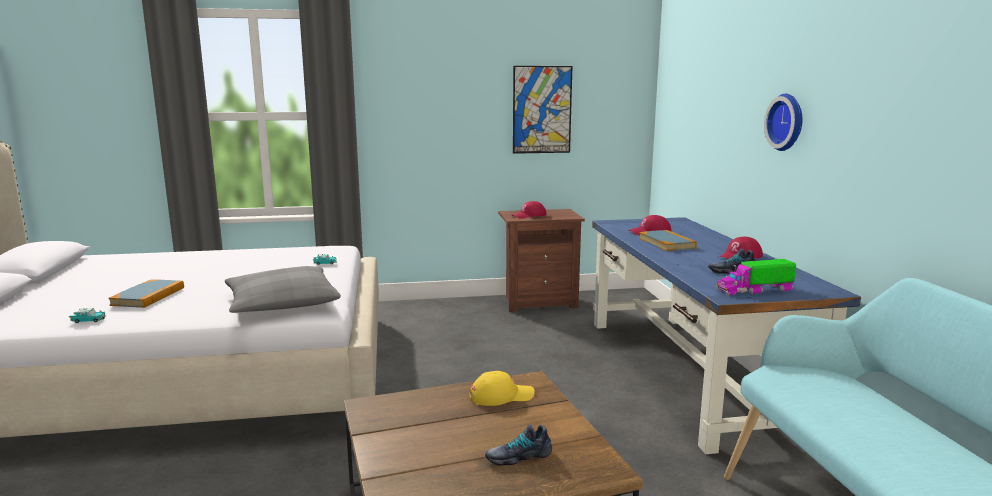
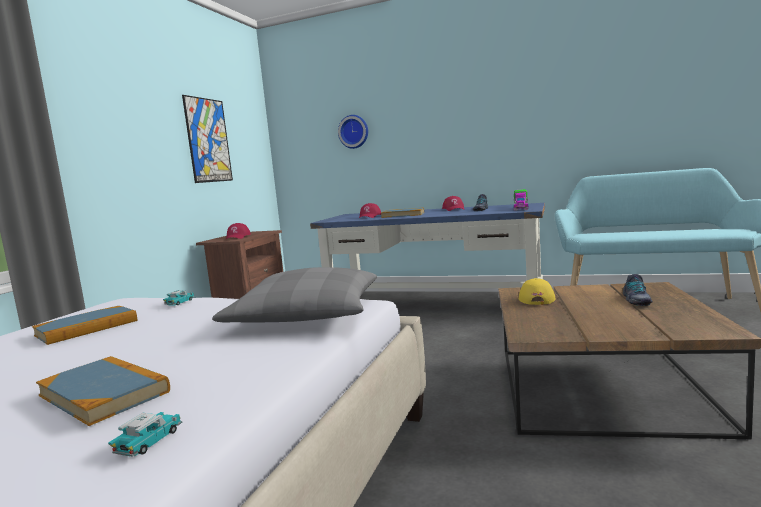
camera: 60 degrees left, 5 degrees down
(267, 260) = (87, 328): none -> book
(788, 122) = (451, 121): wall clock -> wall clock (354, 131)

